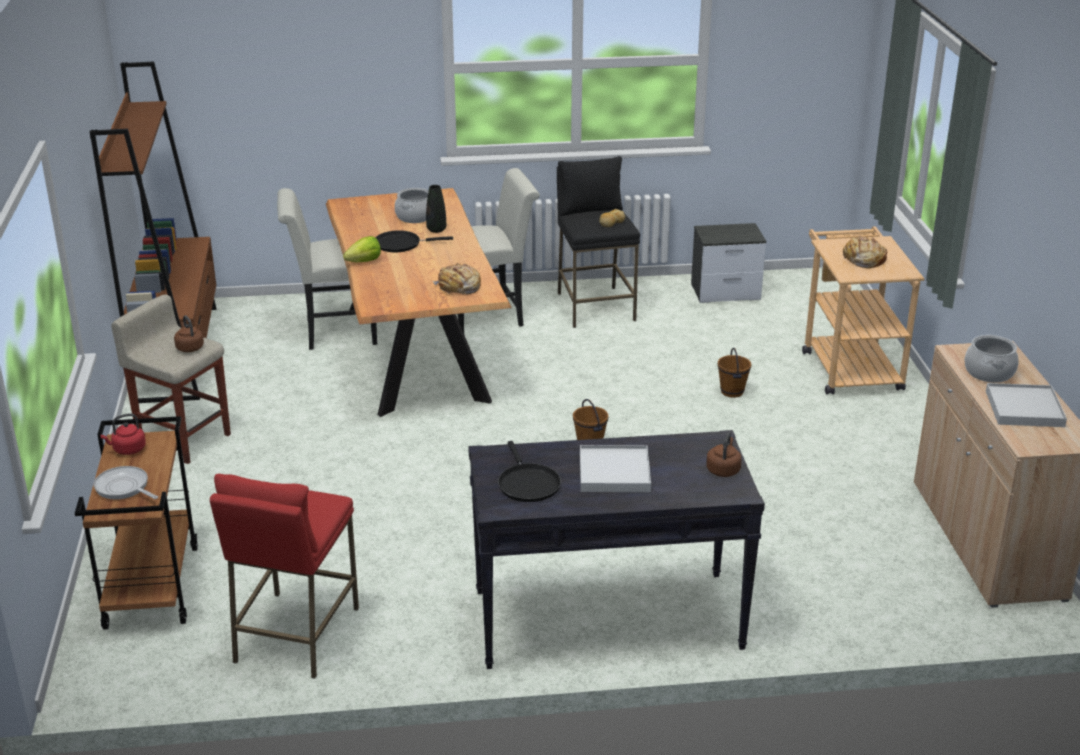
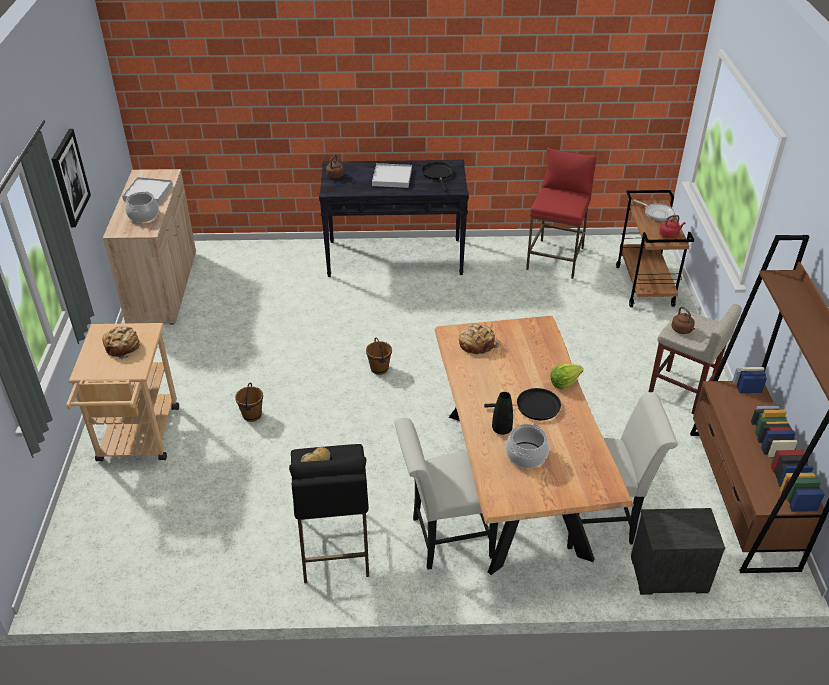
camera: 175 degrees left, 10 degrees up
(726, 292) = (185, 564): nightstand -> nightstand (667, 573)
(1026, 212) = (69, 178): none -> picture

